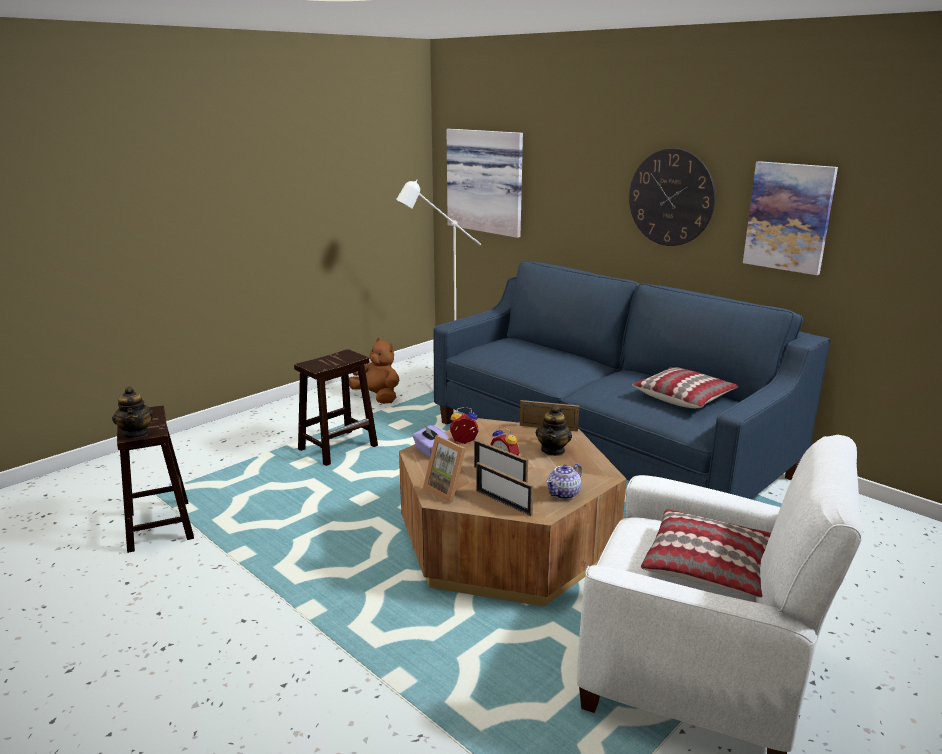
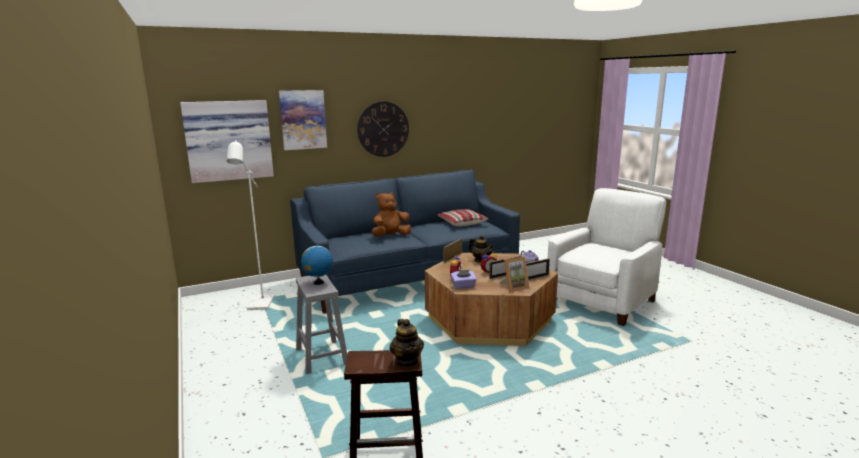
camera: 70 degrees left, 5 degrees down
(136, 433) = (407, 361): teapot -> teapot turned 75 degrees clockwise
(337, 361) = (318, 283): none -> globe
(339, 447) = (321, 356): brown stool -> grey stool
(377, 397) = (245, 331): brown plush toy -> brown plush toy (390, 236)
(707, 566) = (607, 250): pillow -> none
(788, 217) = (444, 129): picture -> picture (303, 120)

